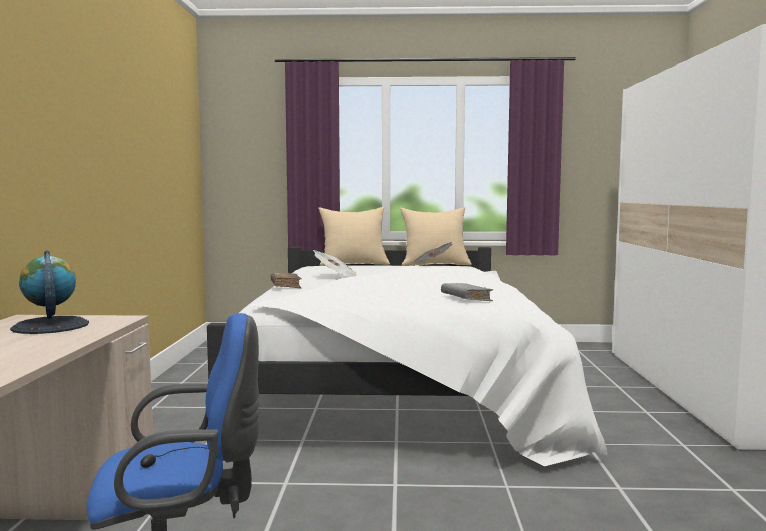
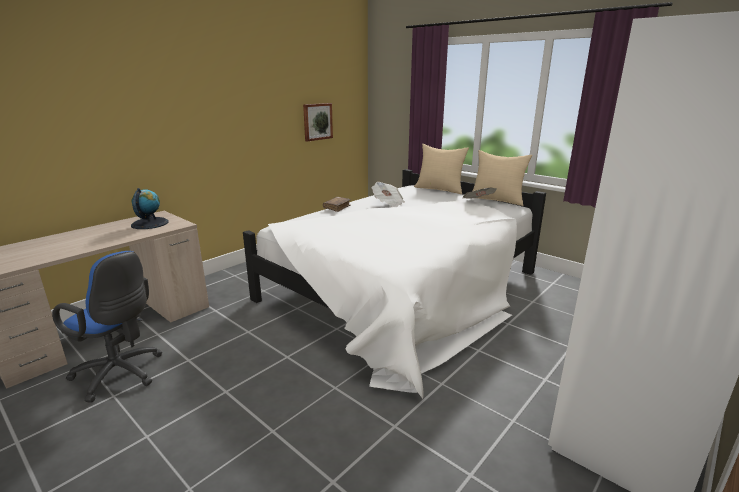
camera: 40 degrees right, 15 degrees up
(165, 179) = (317, 121): none -> picture
(466, 299) = (382, 251): grey book -> none

